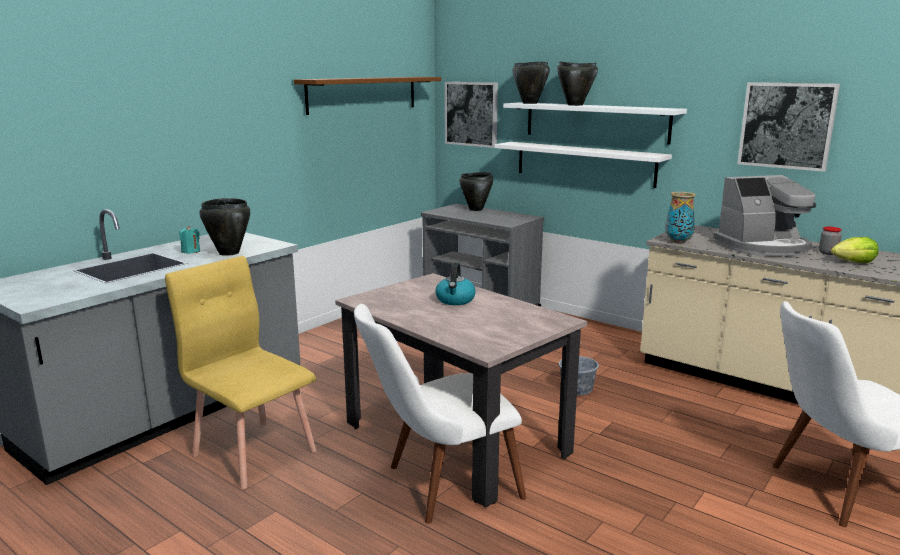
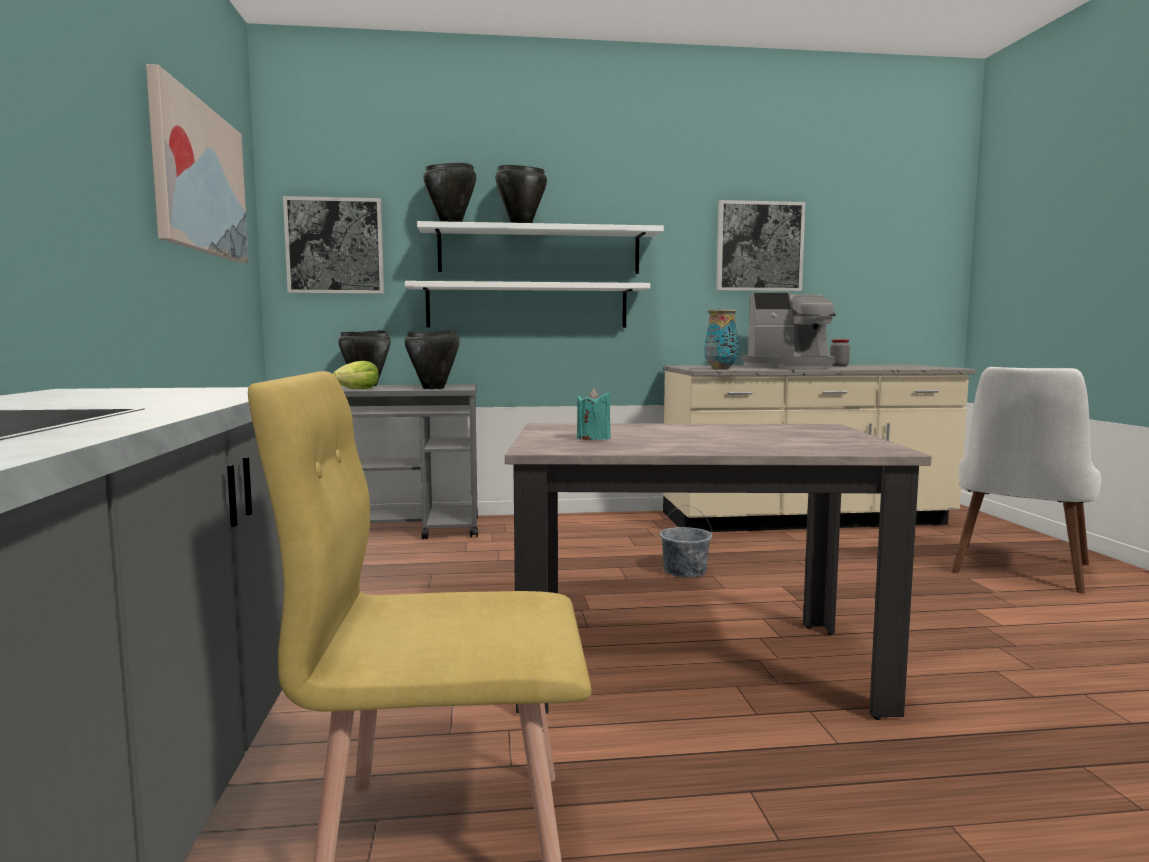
camera: 45 degrees left, 10 degrees down
(191, 251) = (75, 402): turquoise candle -> turquoise candle (593, 438)
(228, 253) = (196, 397): black cooking pot -> black cooking pot (433, 388)
(363, 94) = (198, 178): brown shelf -> picture
(438, 485) = (803, 725): white chair -> none
(455, 300) = (661, 432): kettle -> none
(763, 247) = (789, 367): coffee machine -> coffee machine turned 60 degrees clockwise
(853, 262) = (876, 367): lettuce -> lettuce (357, 389)

